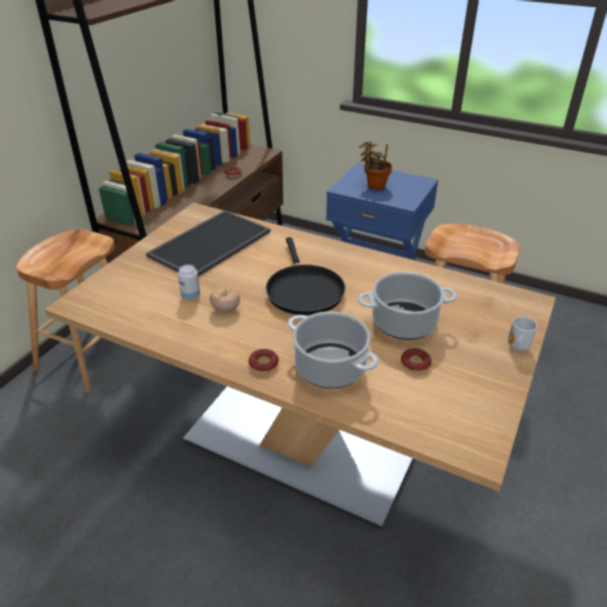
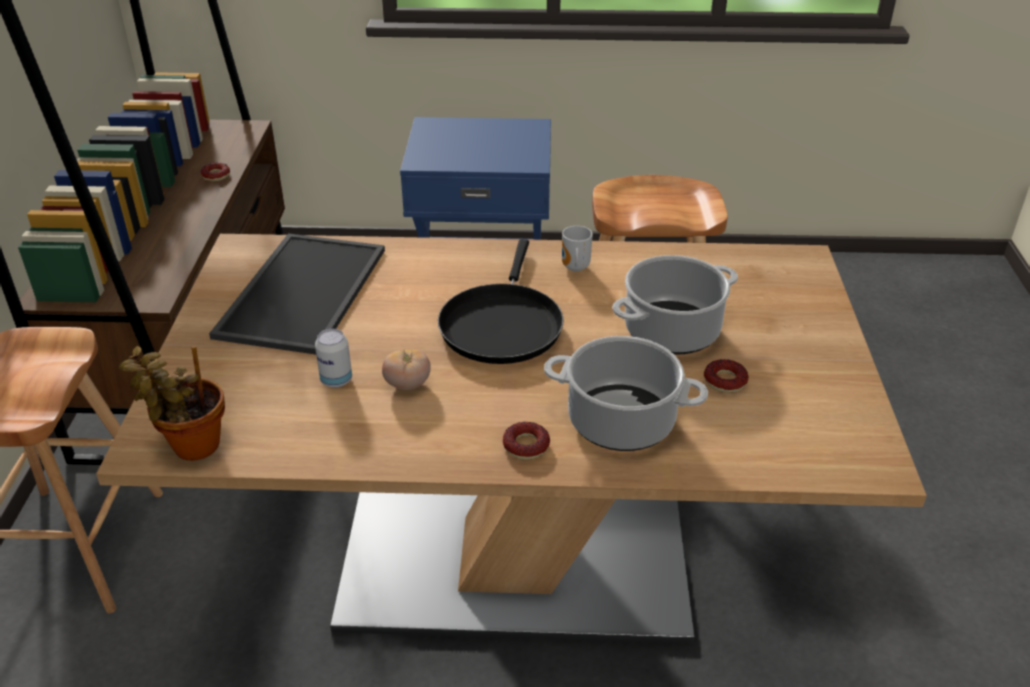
camera: 25 degrees left, 0 degrees up
(303, 290) = (502, 324): black frying pan -> black frying pan turned 45 degrees clockwise
(374, 185) = (466, 147): potted plant -> potted plant (191, 445)
(516, 347) = (828, 323): mug -> mug (574, 268)

